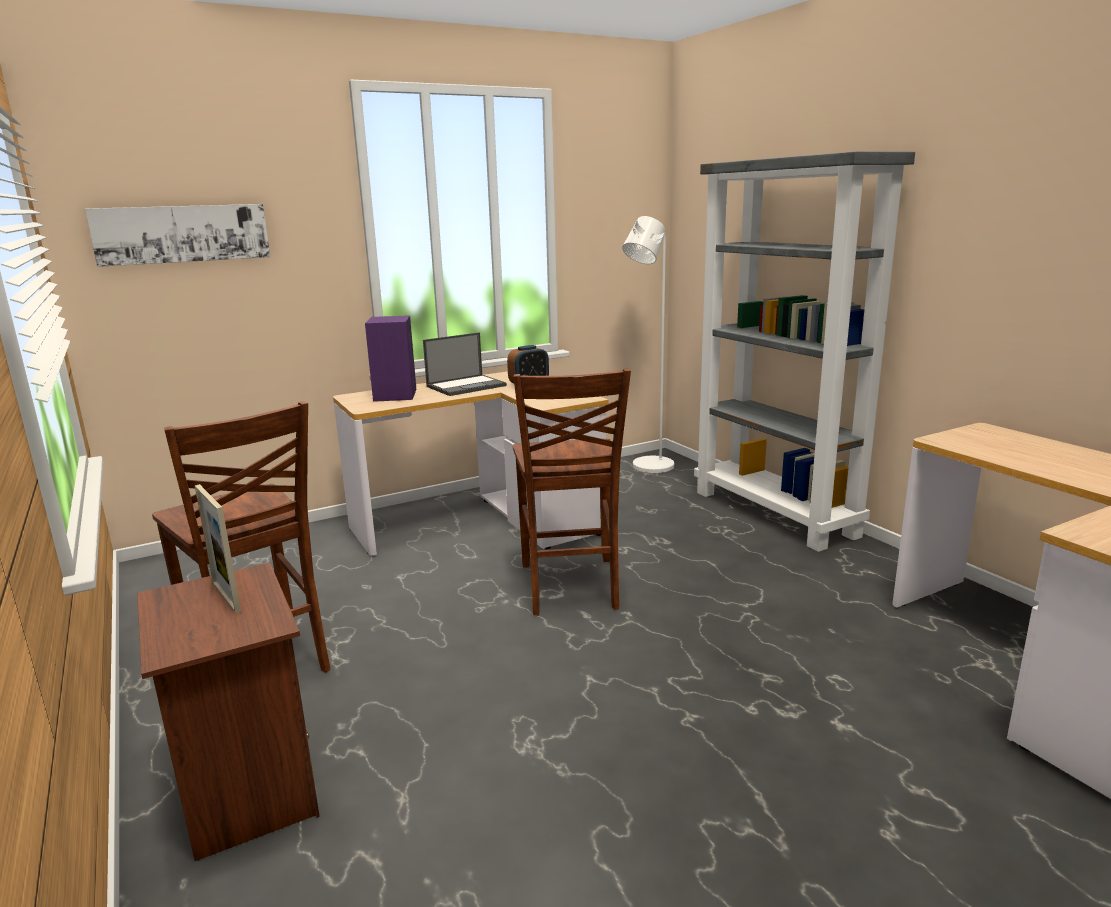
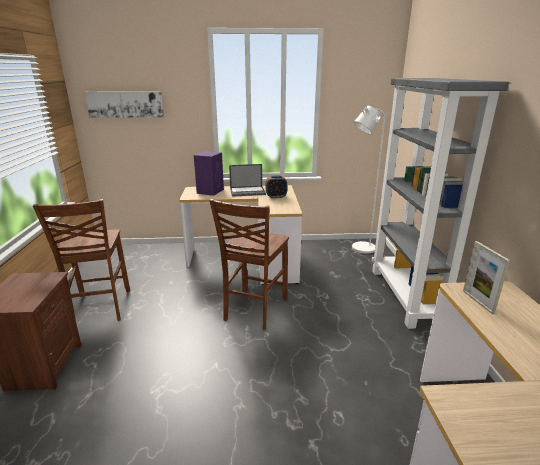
camera: 25 degrees right, 5 degrees up
(226, 597) = (32, 285): picture frame -> picture frame (478, 302)

